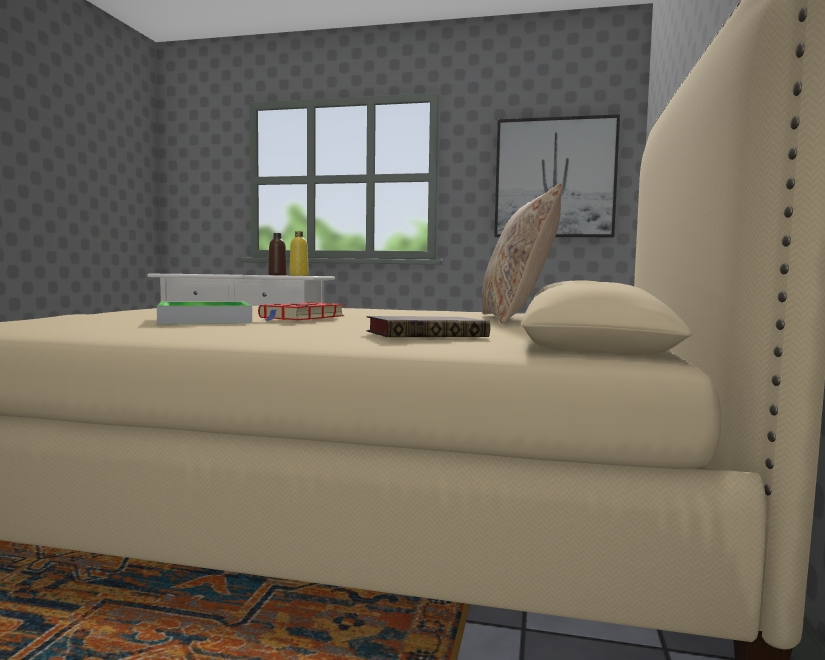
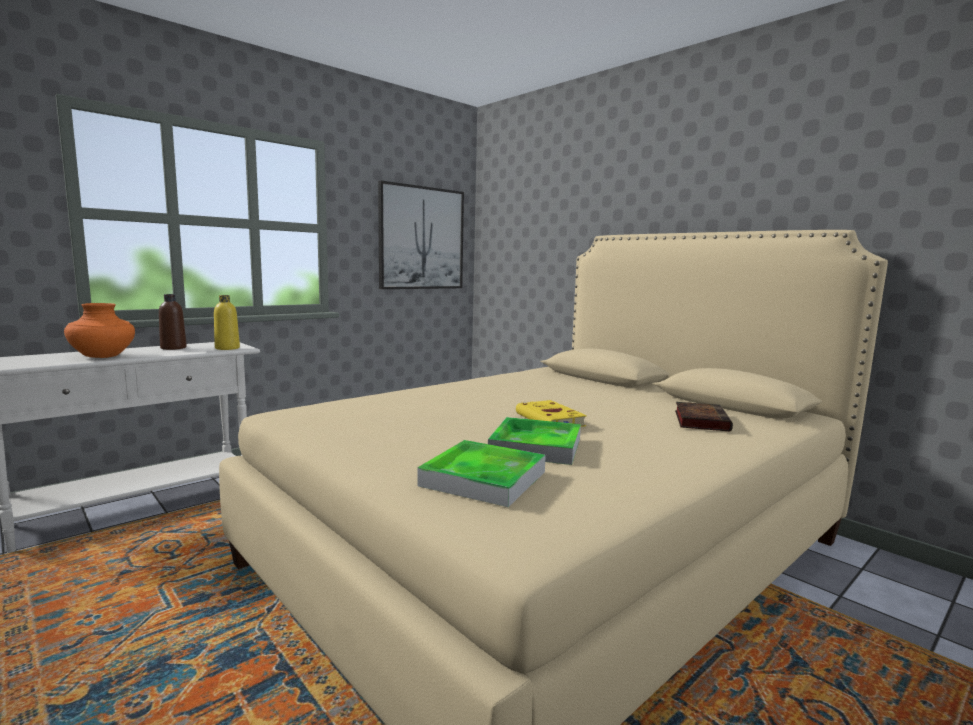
camera: 55 degrees left, 5 degrees up
(91, 318) = (483, 478): none -> tray
(226, 274) = (103, 356): none -> orange vase
(301, 317) = (551, 420): red book -> yellow book
(515, 319) = (589, 384): beige pillow -> none

